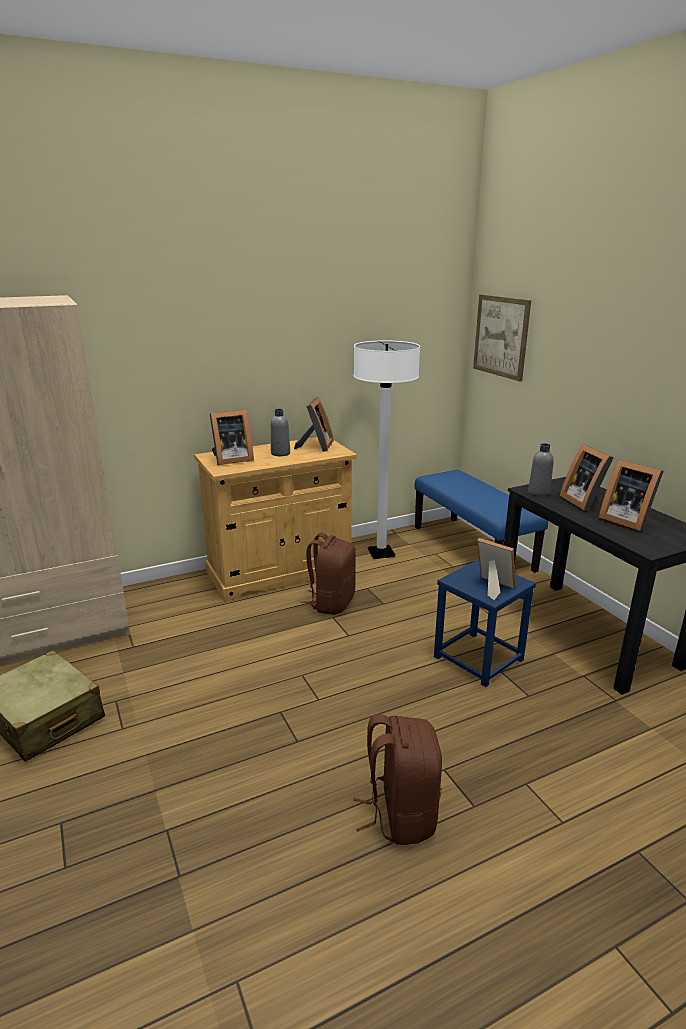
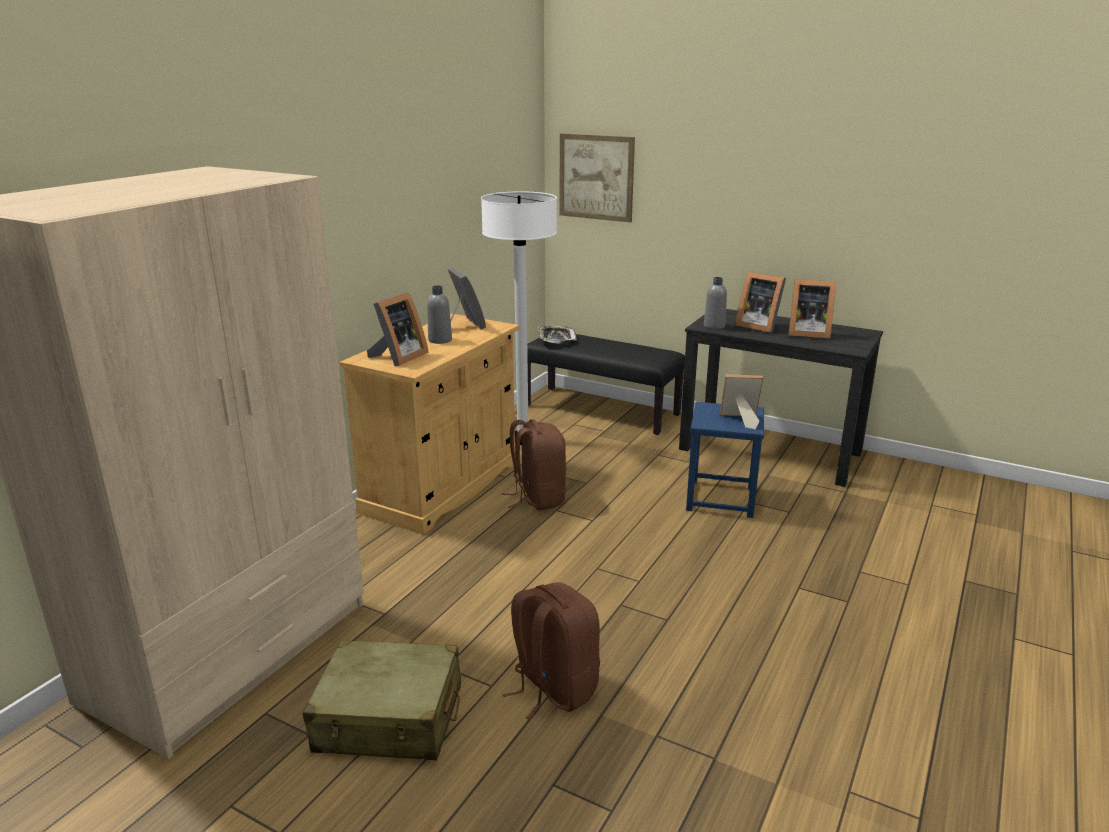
camera: 35 degrees left, 0 degrees up
(400, 814) = (809, 631): brown backpack -> brown backpack (552, 688)
(448, 476) = (556, 338): none -> tray
(473, 548) = (601, 410): blue bench -> black bench

